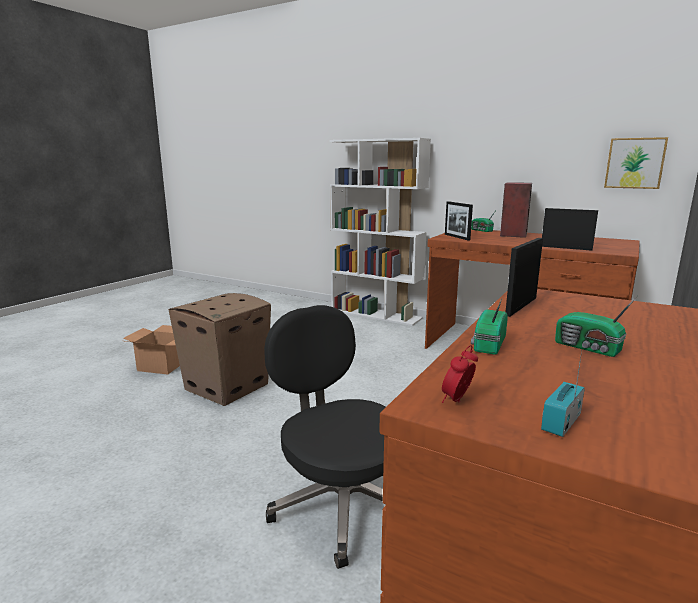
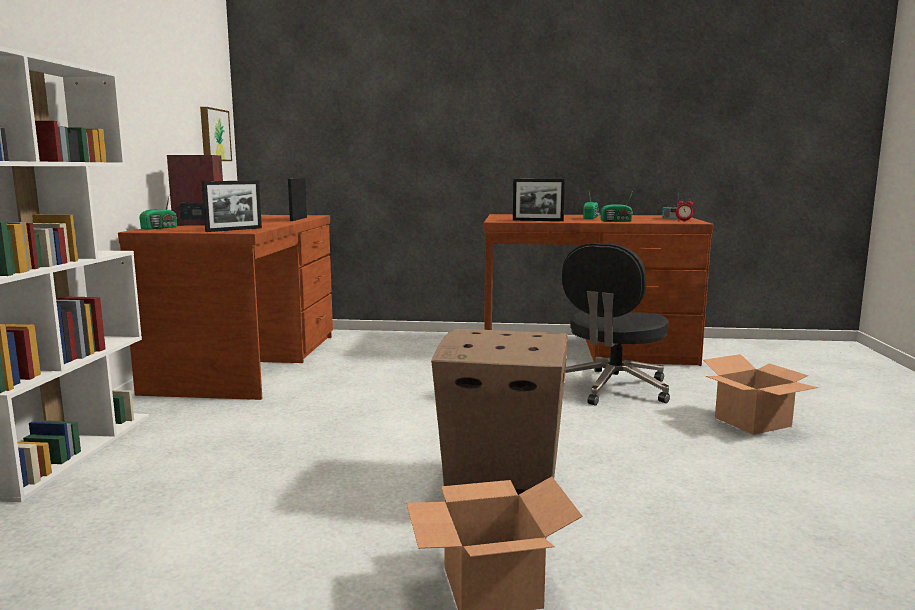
camera: 115 degrees left, 5 degrees down
(156, 558) = (753, 421): none -> cardboard box

